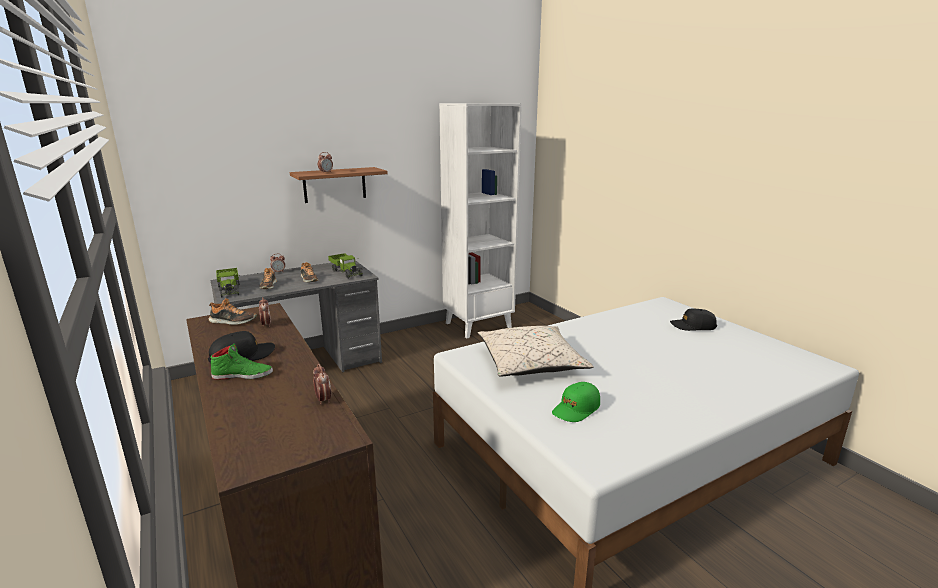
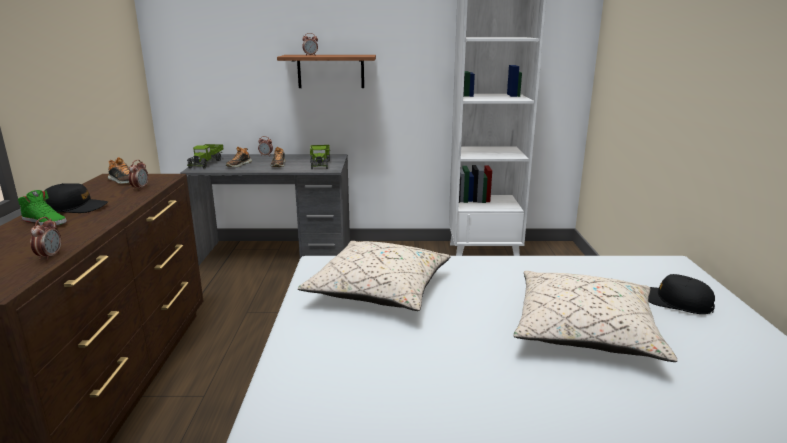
camera: 30 degrees right, 0 degrees up
(576, 409) = (351, 354): green cap -> none
(674, 355) = (585, 331): none -> beige pillow

